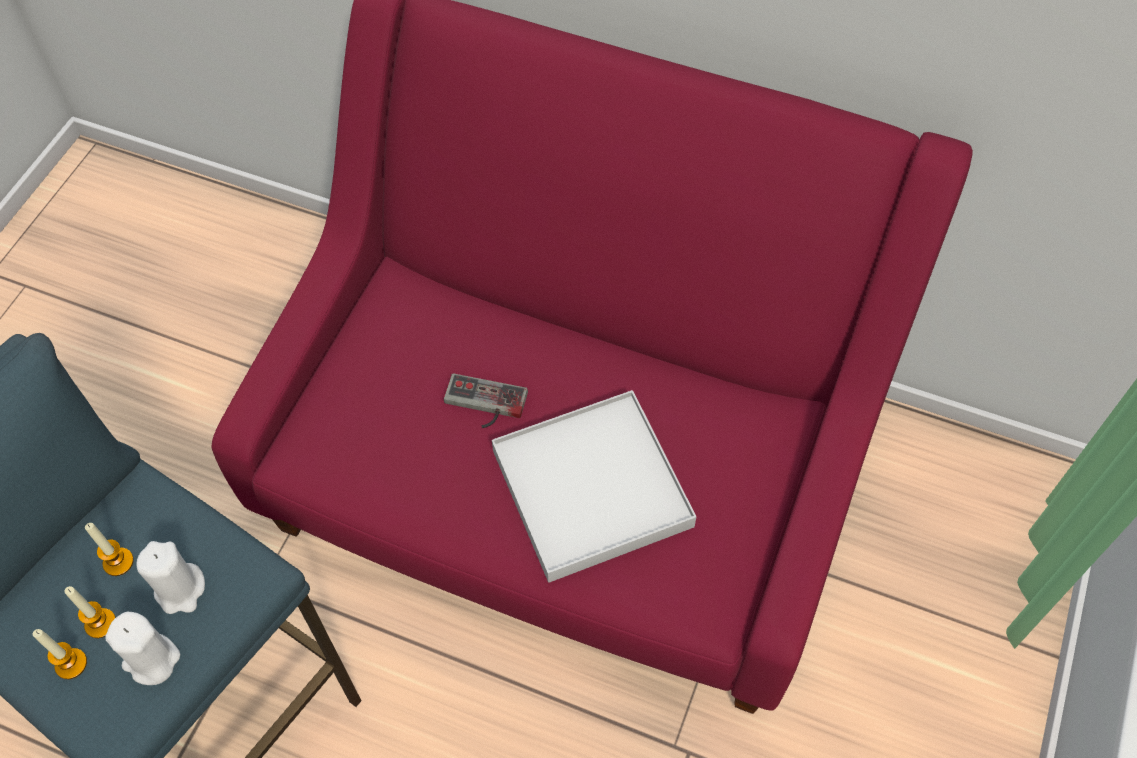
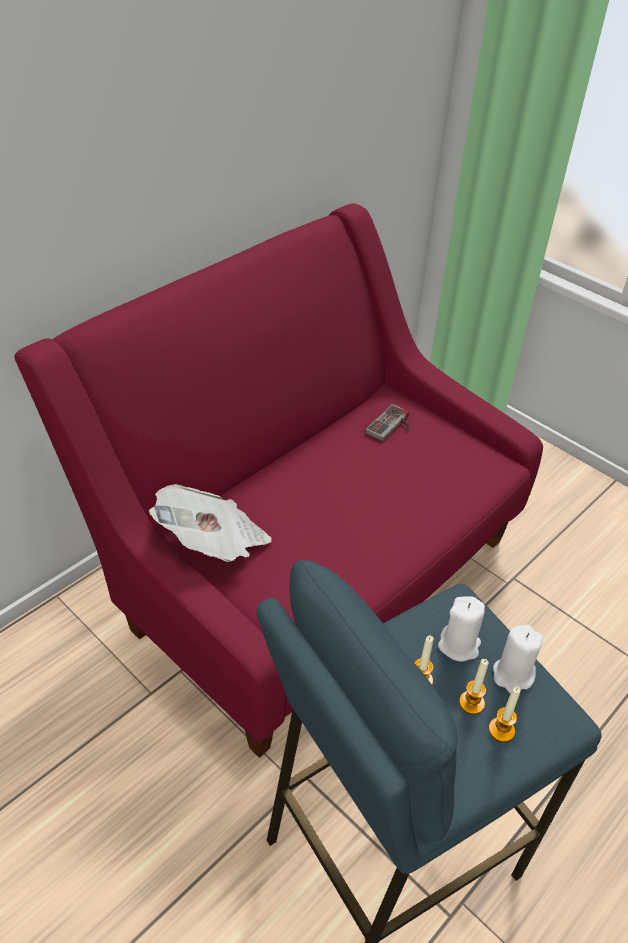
camera: 70 degrees left, 15 degrees down
(391, 323) = (214, 543): none -> newspaper
(483, 405) = (312, 515): game controller -> game controller (392, 426)
(592, 488) = (400, 485): white tray -> none

